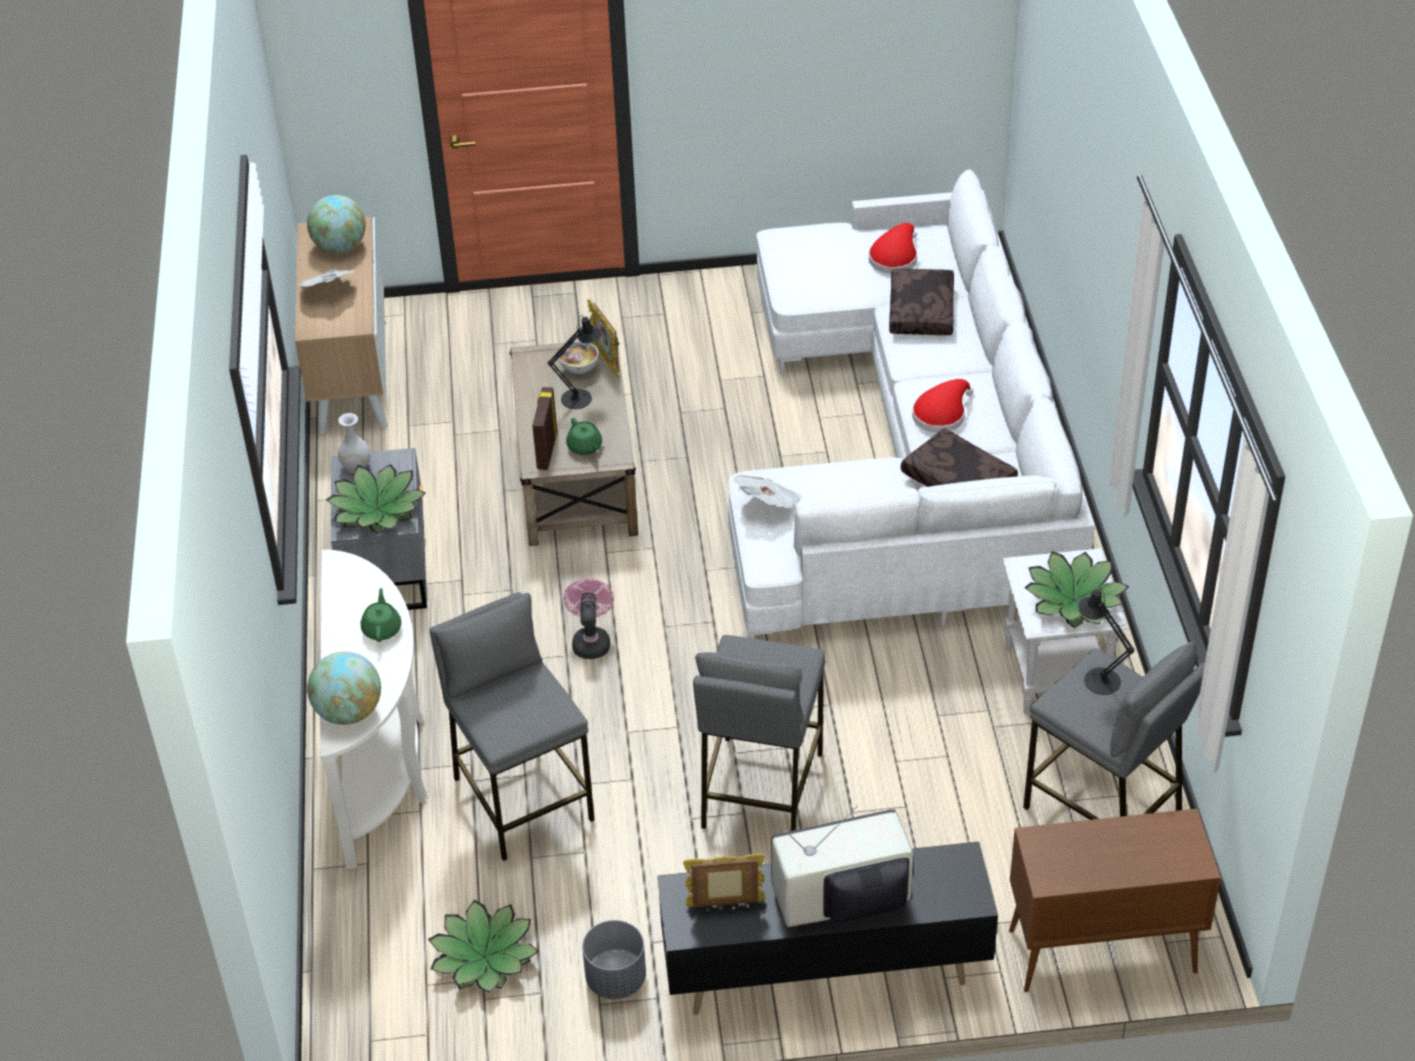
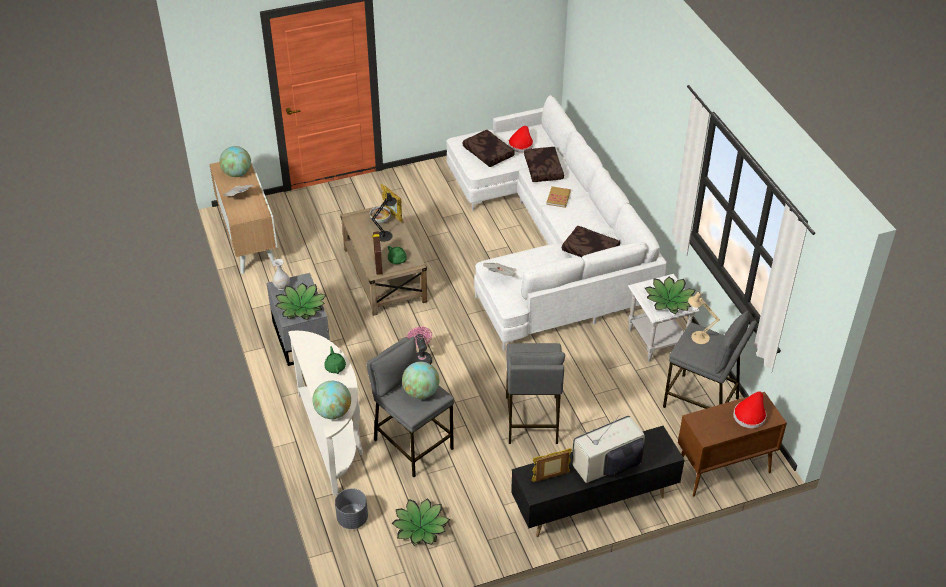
camera: 15 degrees left, 0 degrees up
(527, 702) = (421, 392): none -> globe
(615, 979) = (491, 526): grey planter -> grey planter (352, 519)
(824, 267) = (487, 153): none -> brown pillow
(931, 370) = (558, 198): none -> book
(941, 414) = (571, 219): red hat -> red hat (750, 414)
(1098, 678) = (697, 336): black table lamp -> beige table lamp

